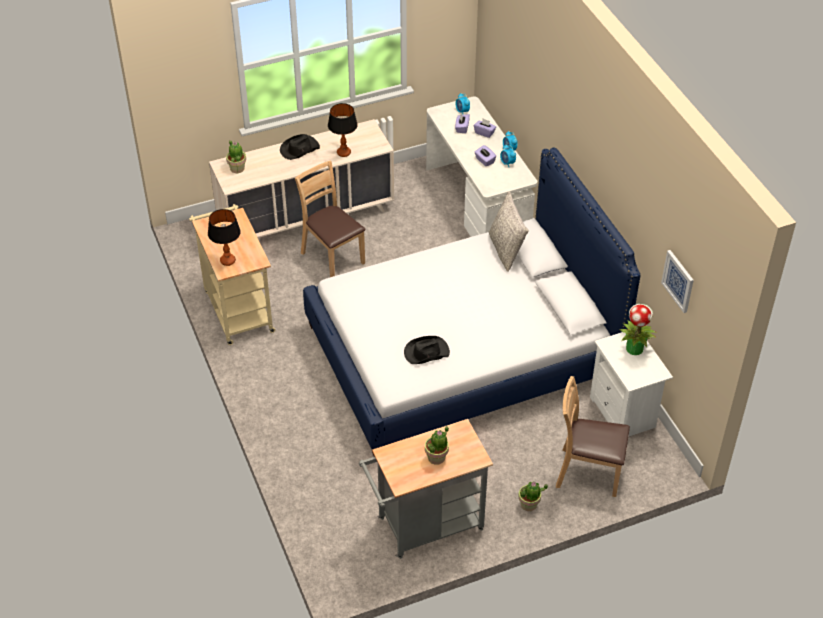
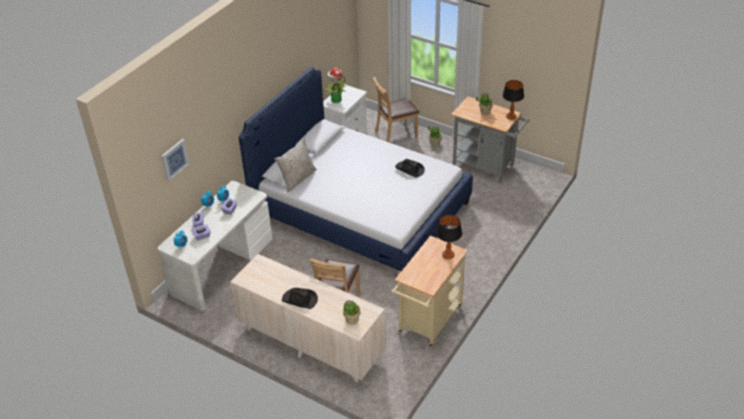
camera: 125 degrees left, 5 degrees down
(343, 153) = (283, 275): table lamp -> table lamp (511, 117)
(587, 473) = (396, 135): brown chair -> brown chair turned 90 degrees clockwise
(678, 281) = (327, 37): picture -> picture (174, 159)

